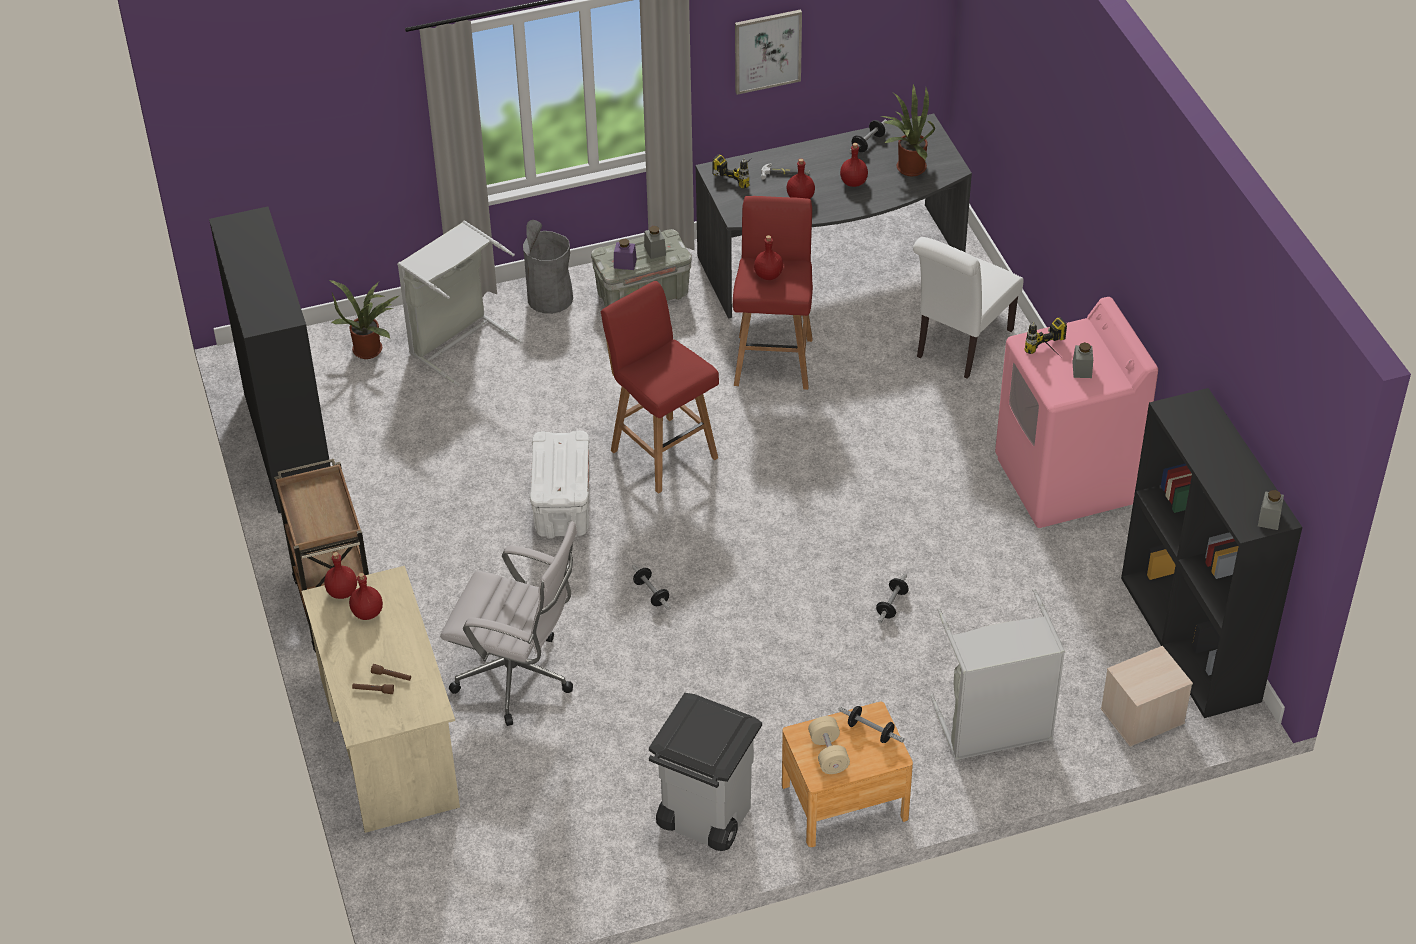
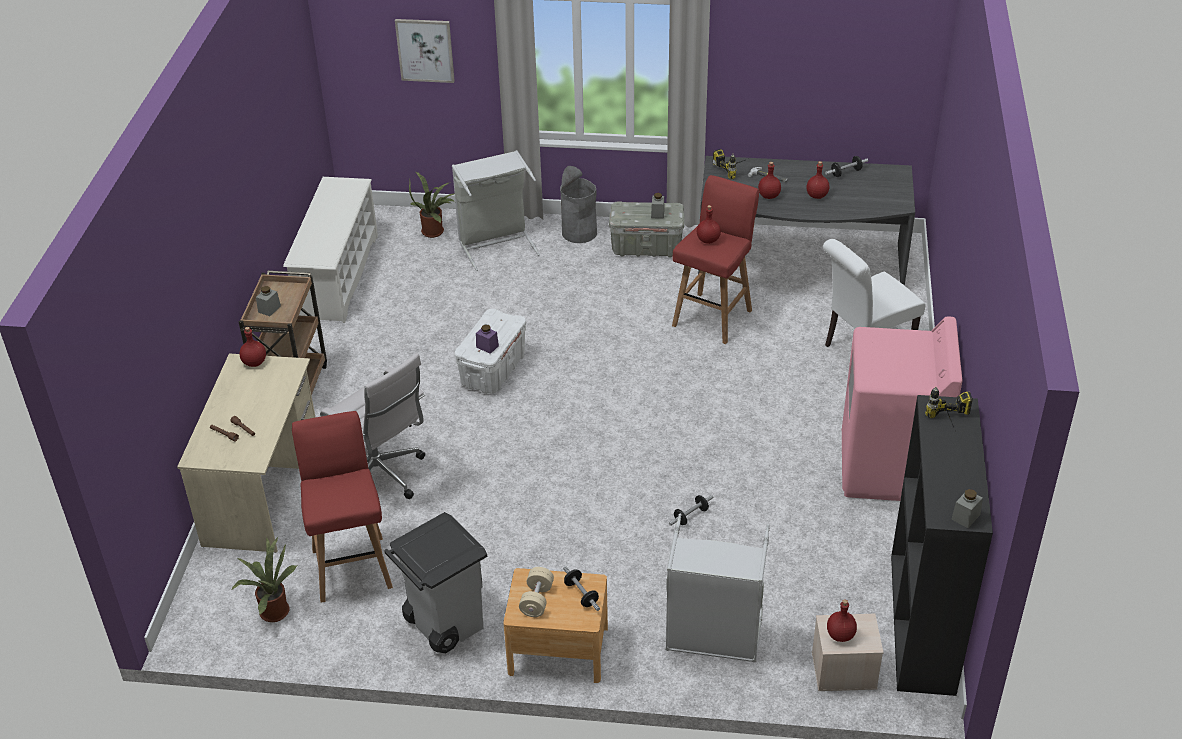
camera: 25 degrees right, 5 degrees down
(287, 445) = (337, 276): black bookcase -> white shoe rack
(367, 612) = (260, 381): red bottle -> red bottle (840, 635)
(625, 263) = (630, 216): purple jar -> purple jar (487, 346)
(651, 593) = (515, 449): dumbbell -> none
(662, 452) = (589, 356): red stool -> red stool (352, 566)
(767, 50) = (778, 77): picture -> picture (425, 50)
(907, 167) = (866, 196): potted plant -> potted plant (272, 610)
(1052, 354) = (884, 349): power drill -> power drill (950, 424)
(1082, 370) = (901, 367): grey jar -> grey jar (269, 309)

